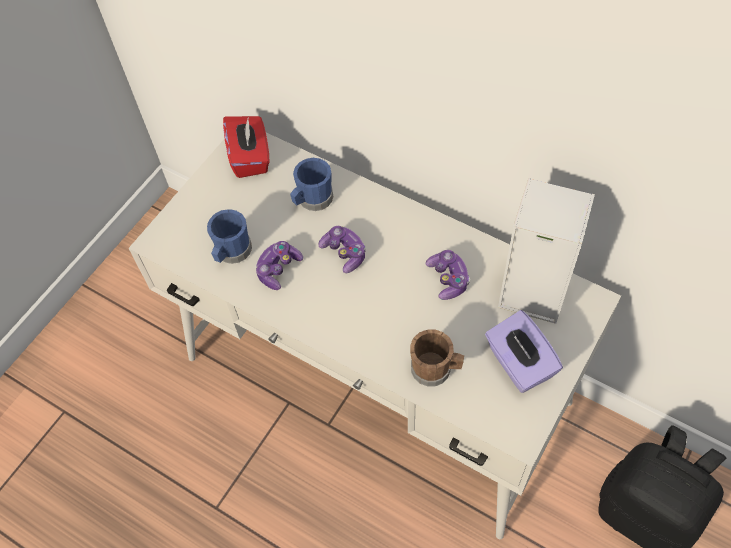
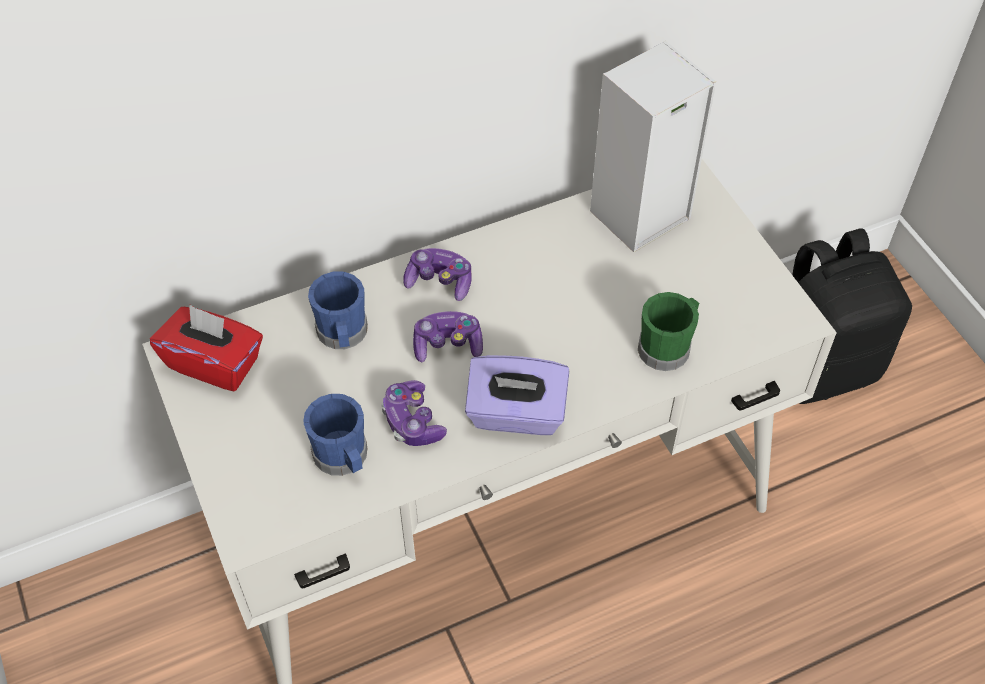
camera: 60 degrees left, 5 degrees down
(435, 369) = (667, 346): brown mug -> green mug
(448, 279) = (564, 272): game controller -> game controller (439, 281)
(519, 363) = (713, 274): purple tissue box -> purple tissue box (516, 414)

